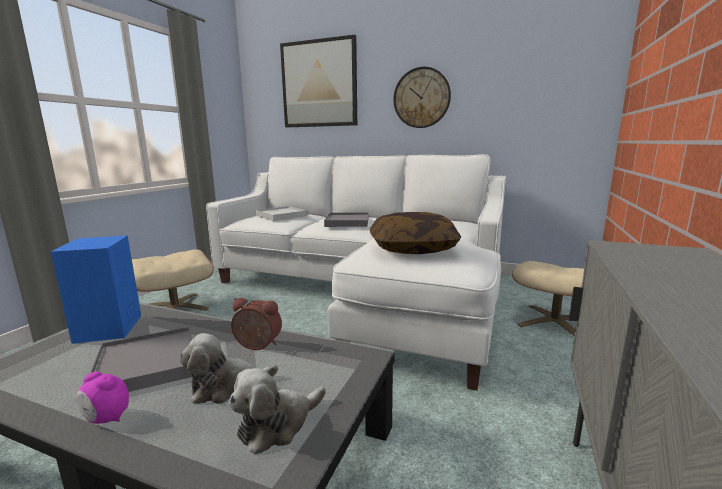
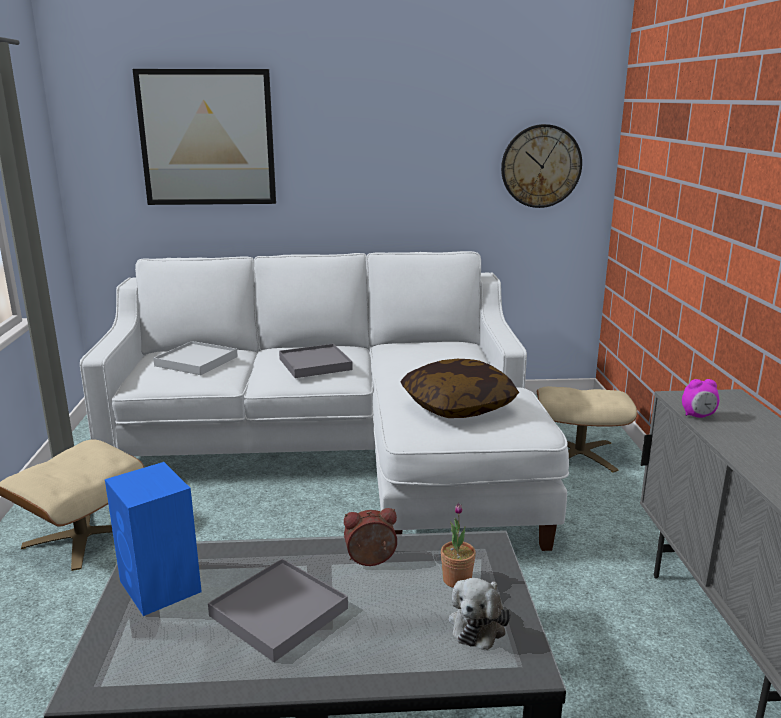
camera: 25 degrees left, 5 degrees up
(106, 419) = (320, 668): alarm clock -> alarm clock (698, 416)
(227, 386) = (394, 607): plush toy -> none
(305, 378) = (457, 579): none -> potted plant
(421, 98) = (374, 167): wall clock -> wall clock (541, 166)

